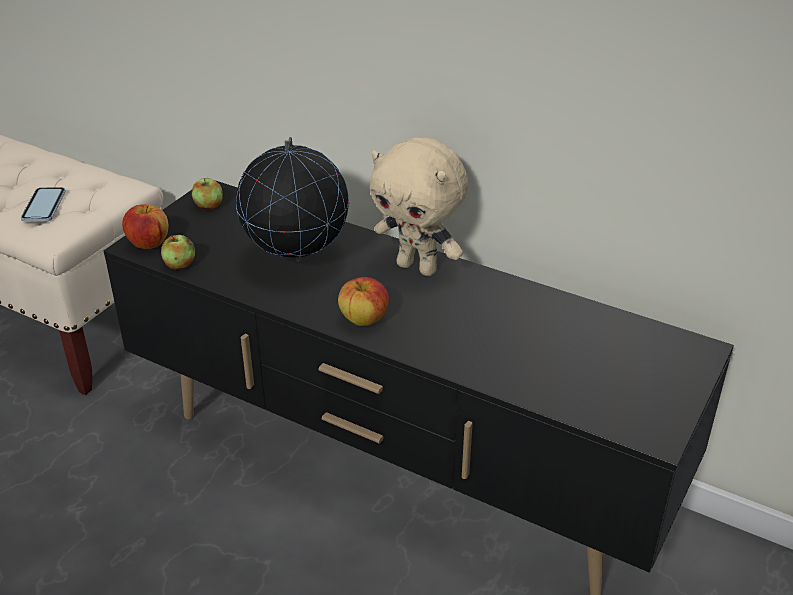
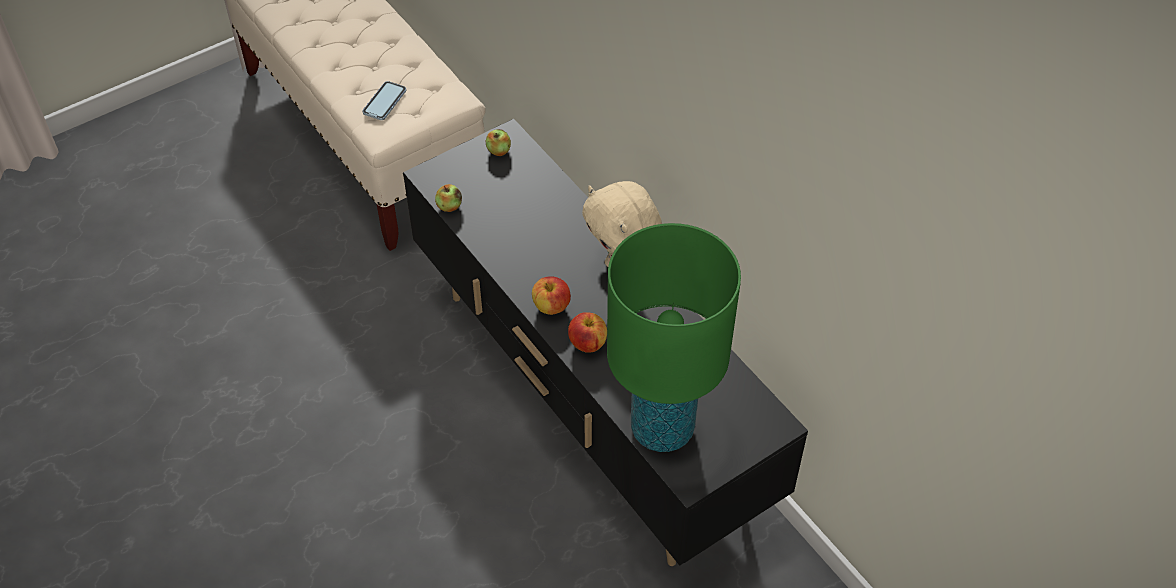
camera: 25 degrees right, 15 degrees up
(148, 243) = (437, 176): apple -> apple (587, 343)
(296, 261) = (534, 232): globe -> none
(581, 393) = (662, 428): none -> green table lamp

